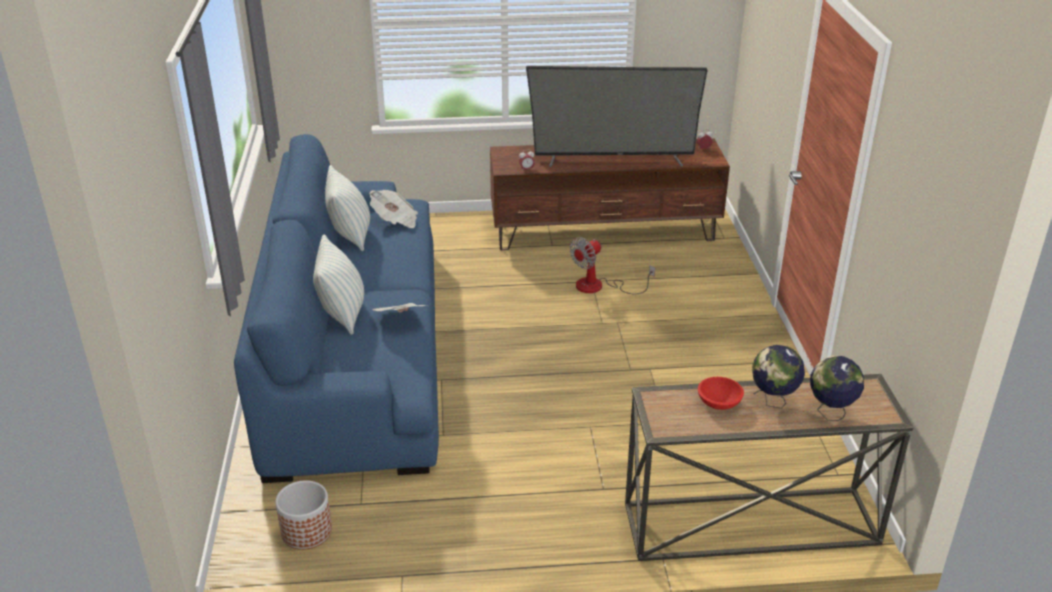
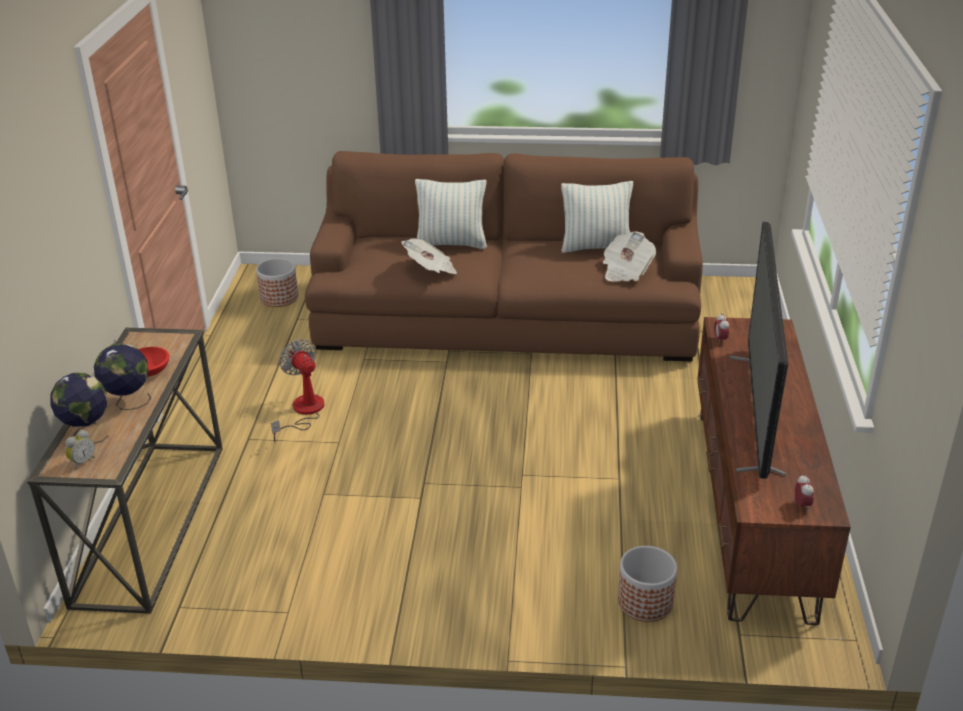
camera: 100 degrees right, 0 degrees up
(356, 351) = (506, 318): blue sofa -> brown sofa
(599, 287) = (604, 483): fan -> fan (303, 412)
(714, 267) = (645, 602): none -> planter
(868, 403) = (82, 462): none -> alarm clock

